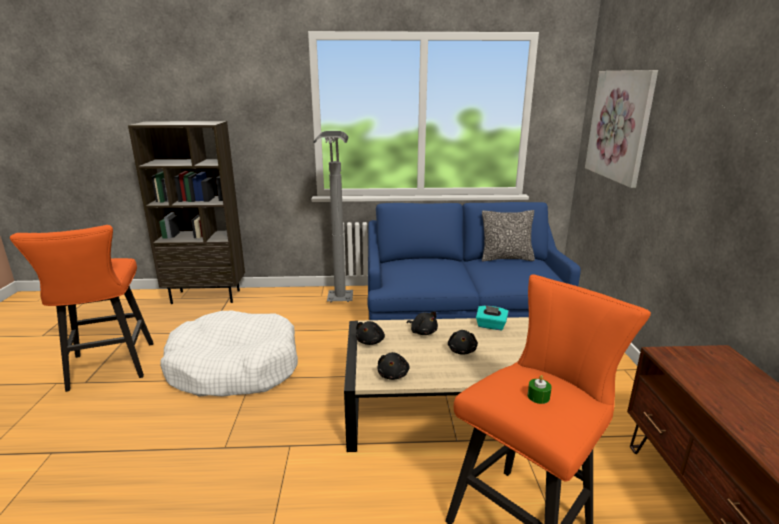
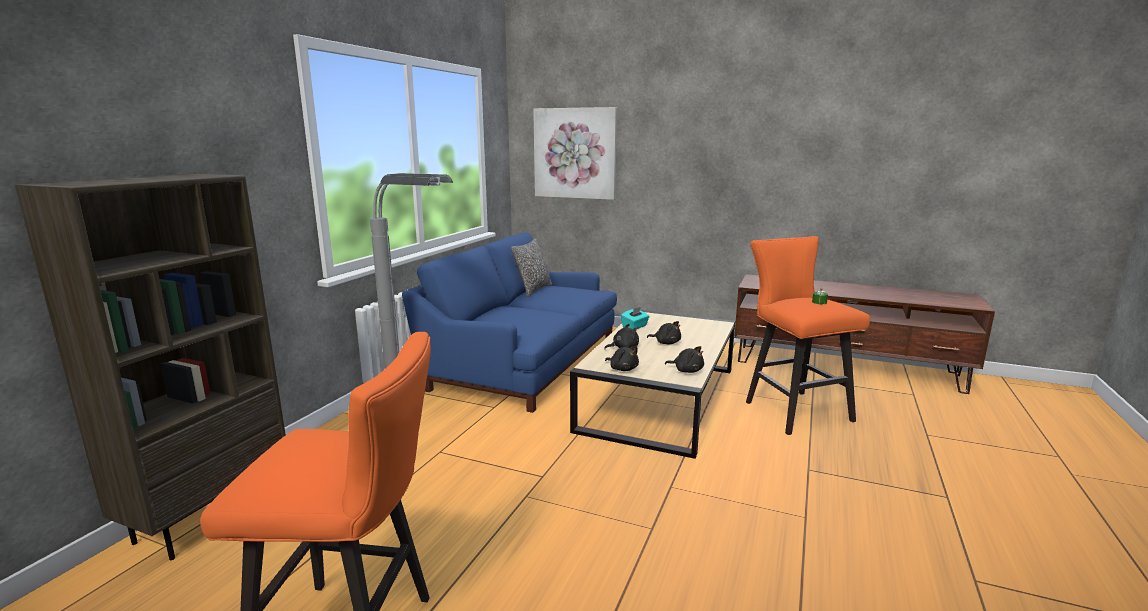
camera: 65 degrees left, 5 degrees down
(234, 367) = (487, 506): white dog bed -> none

